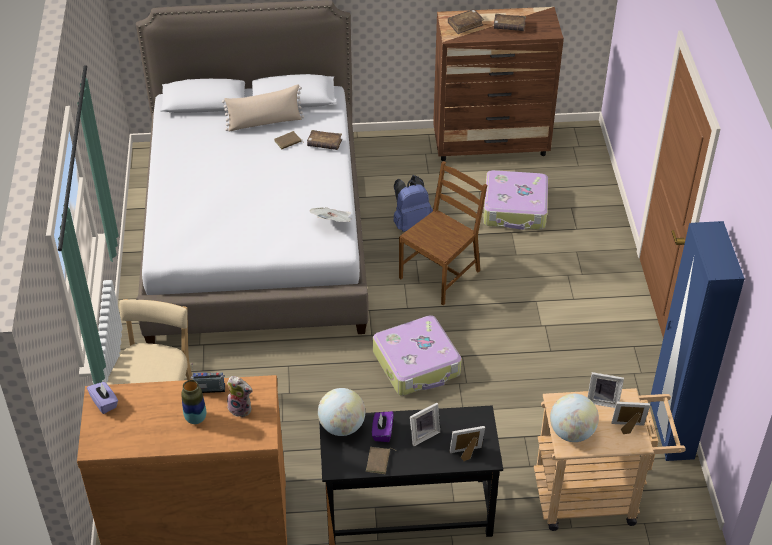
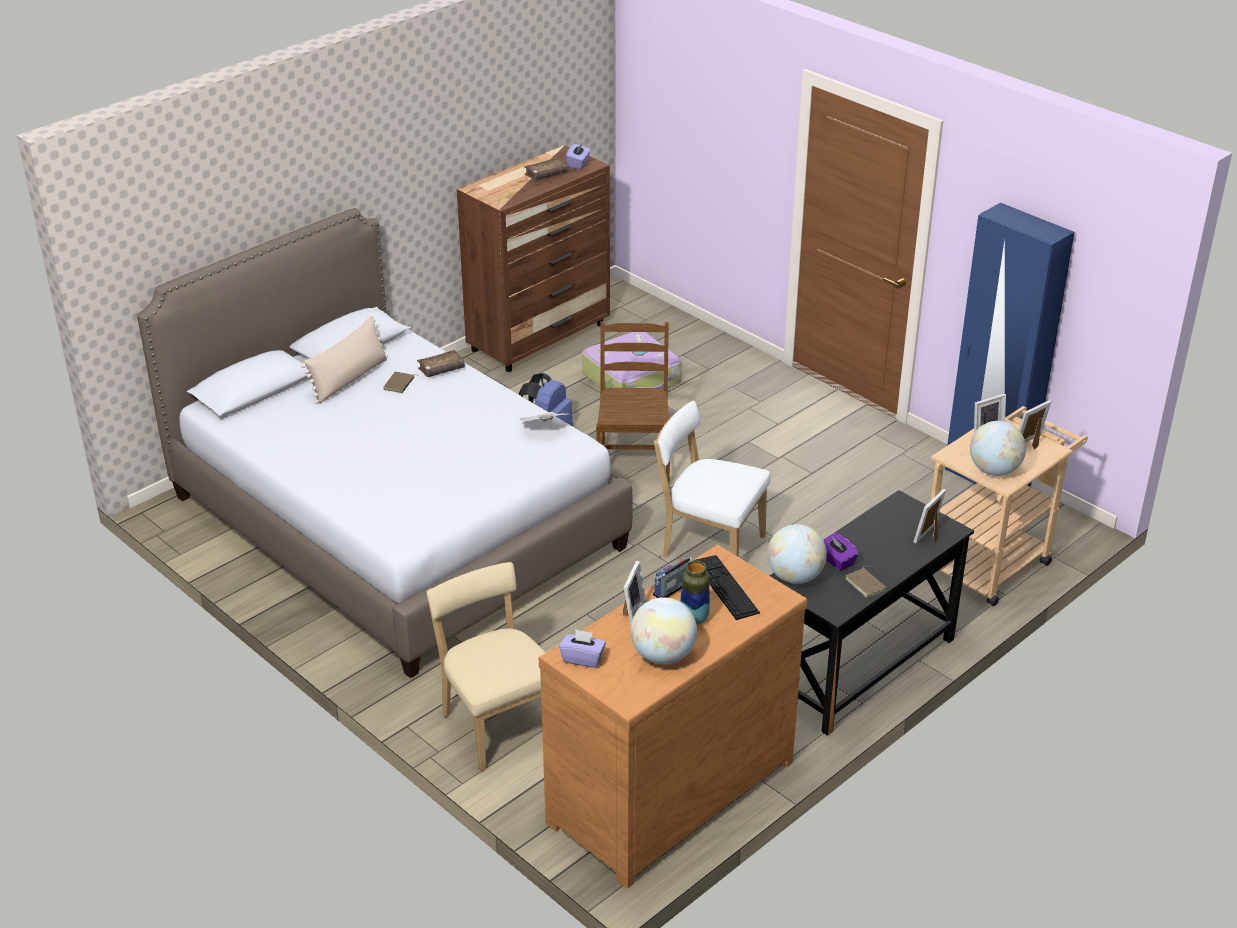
camera: 40 degrees left, 10 degrees down
(147, 431) = (663, 655): none -> globe
(241, 408) = (725, 587): plush toy -> keyboard
(417, 364) = (709, 545): suitcase -> white chair
(423, 434) = (873, 543): picture frame -> picture frame (630, 615)
(465, 25) = (501, 189): brown book -> none
(542, 27) = (578, 164): none -> purple tissue box

